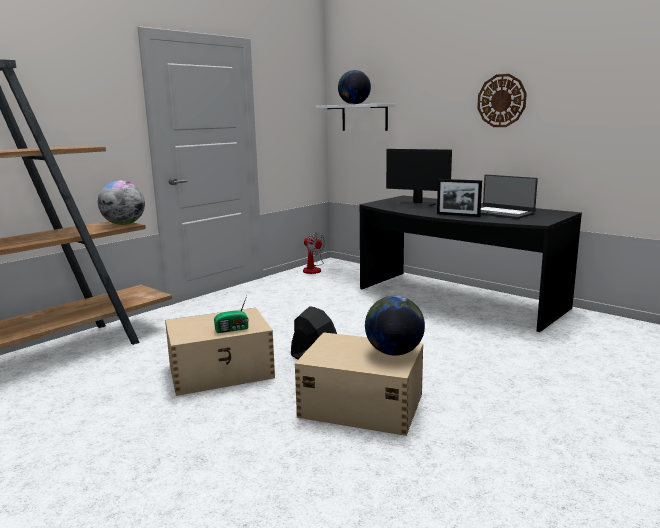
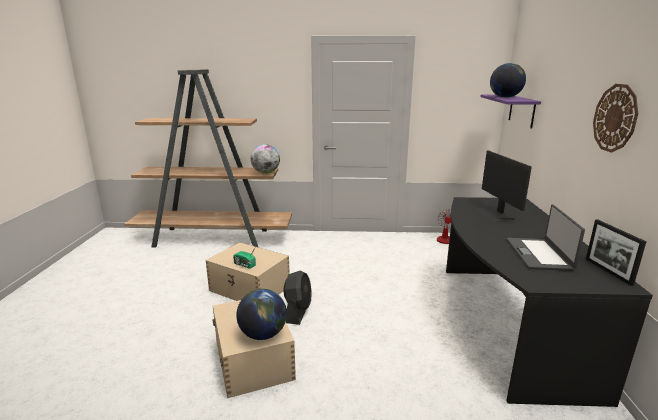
camera: 50 degrees right, 5 degrees up
(364, 117) = (522, 110): white shelf -> purple shelf
(458, 215) = (488, 240): picture frame -> picture frame (608, 271)

